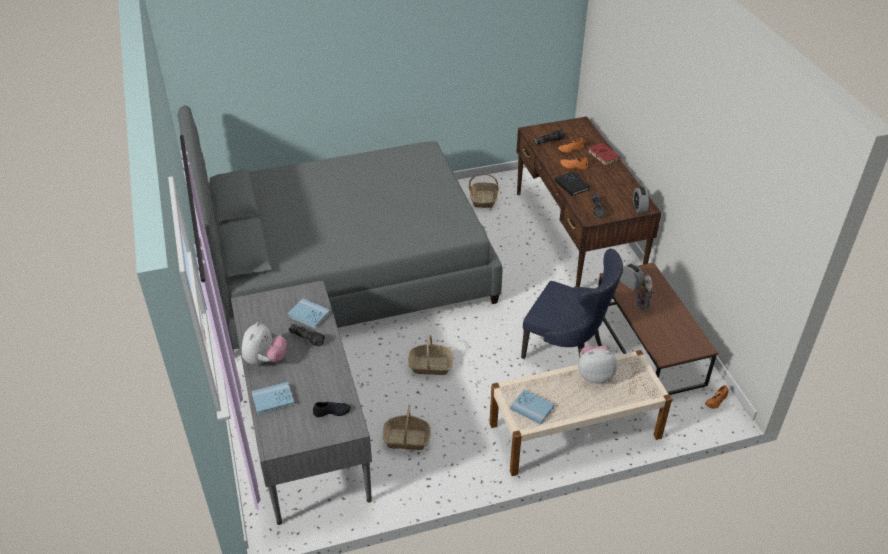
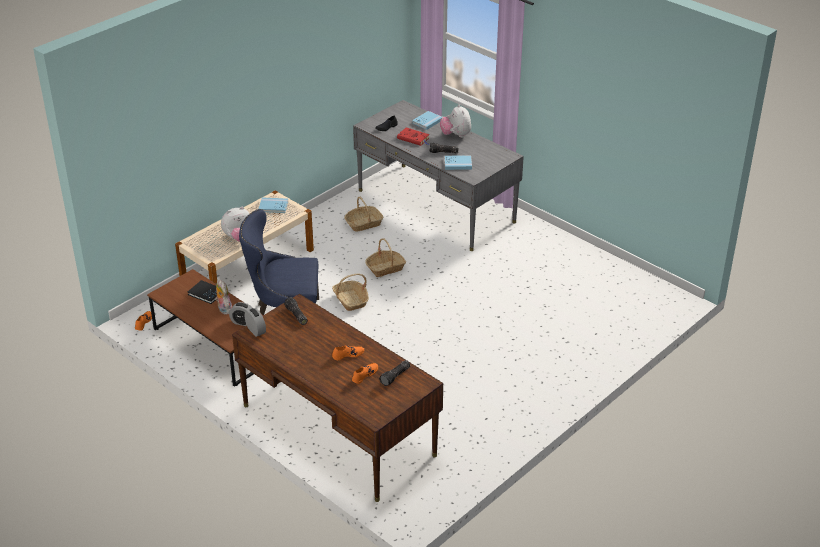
camera: 150 degrees right, 5 degrees down
(346, 269) = (526, 311): grey bed -> none
(484, 199) = (467, 433): basket -> basket (351, 300)
(572, 185) = (336, 331): black book -> black book (206, 293)
(602, 155) = (325, 380): red book -> red book (414, 139)

